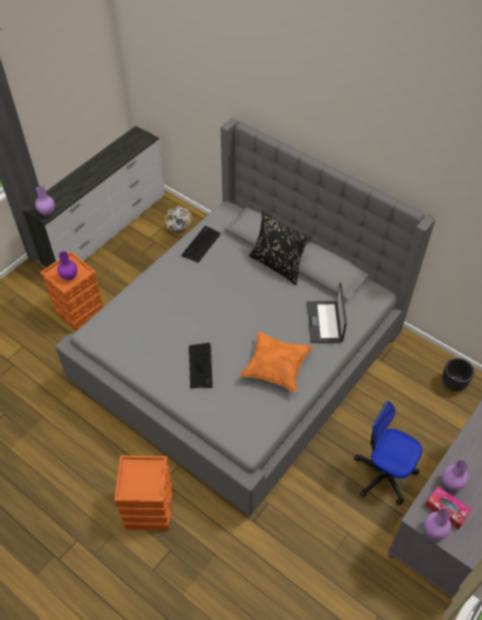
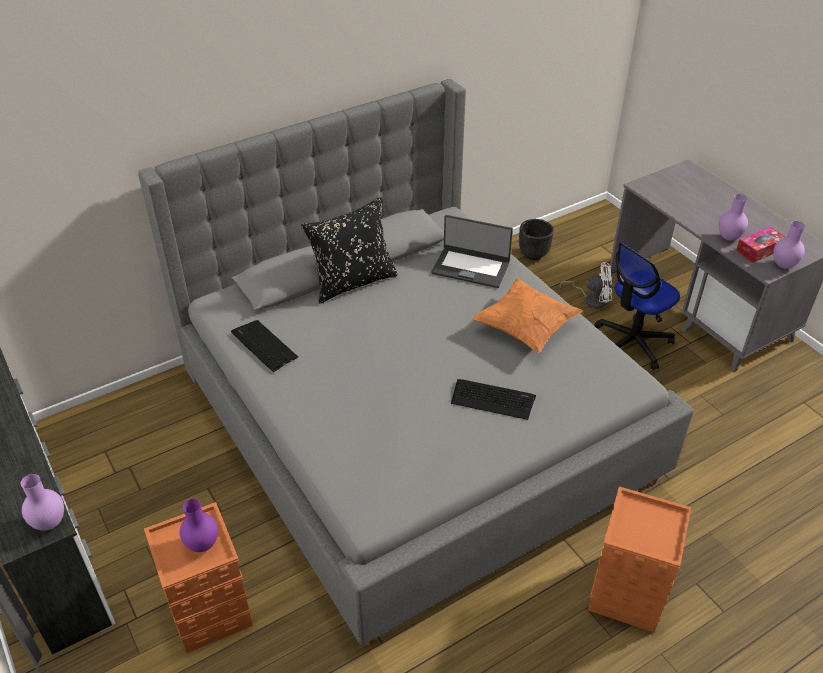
camera: 70 degrees left, 10 degrees down
(180, 226) = (120, 426): white fan -> white fan (591, 299)

